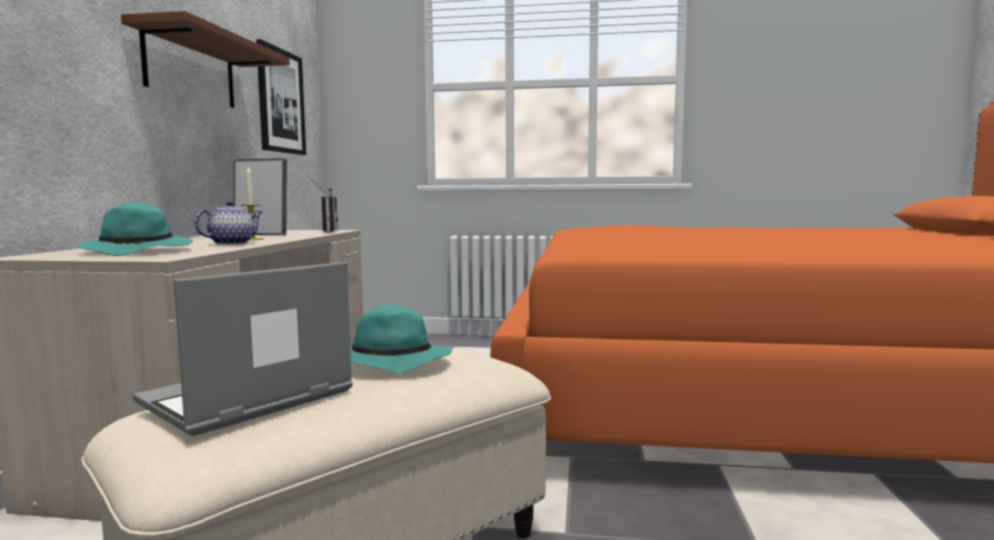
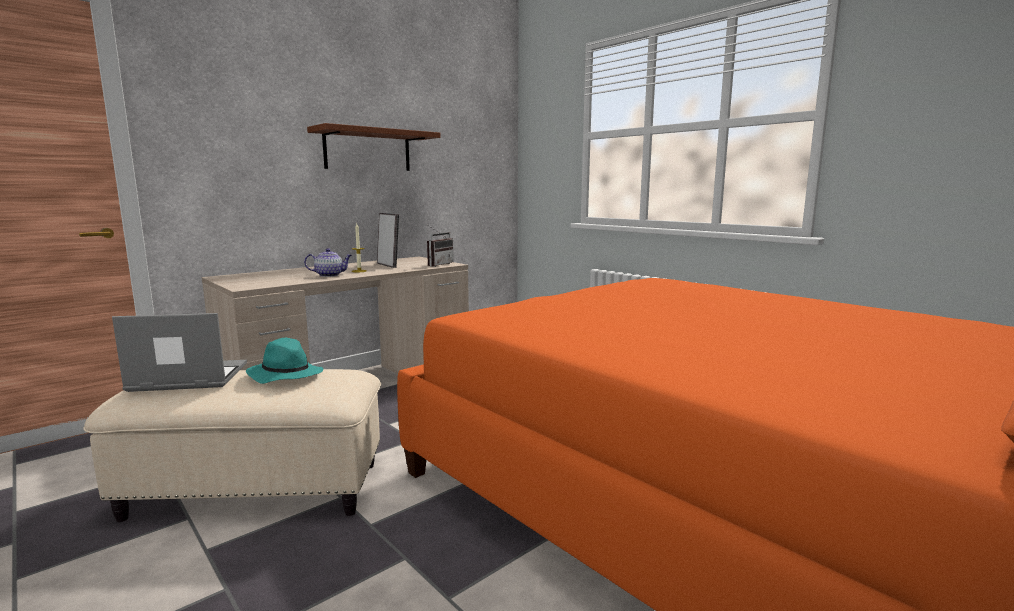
camera: 40 degrees right, 5 degrees up
(139, 251) = (266, 278): turquoise hat -> none
(280, 101) = (464, 158): picture -> none

